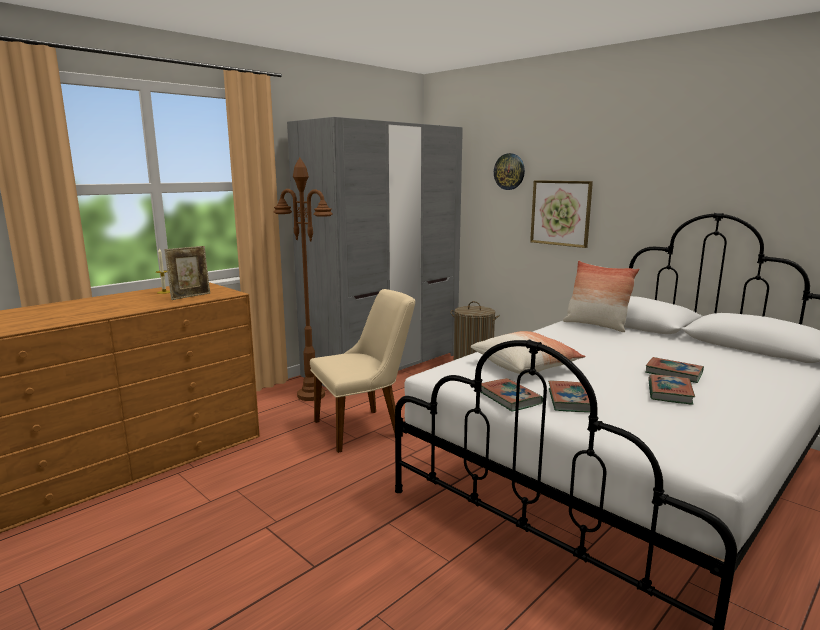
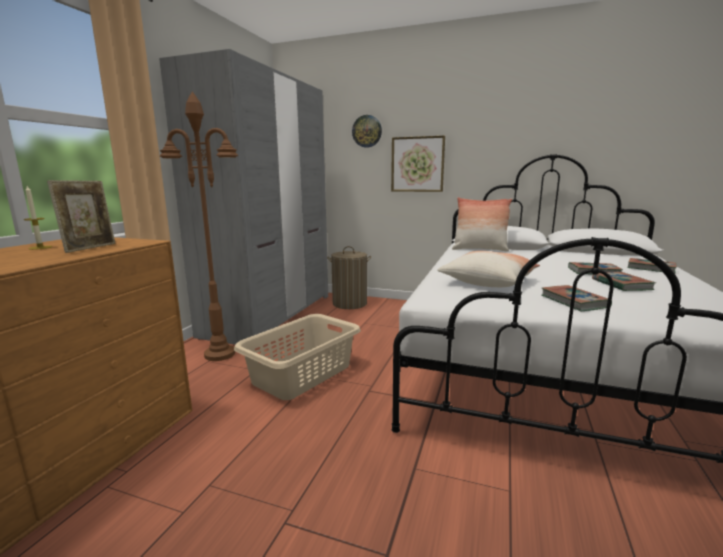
camera: 25 degrees left, 0 degrees up
(365, 427) = (303, 374): beige chair -> beige laundry basket
(509, 398) = (527, 308): book -> book (651, 268)

